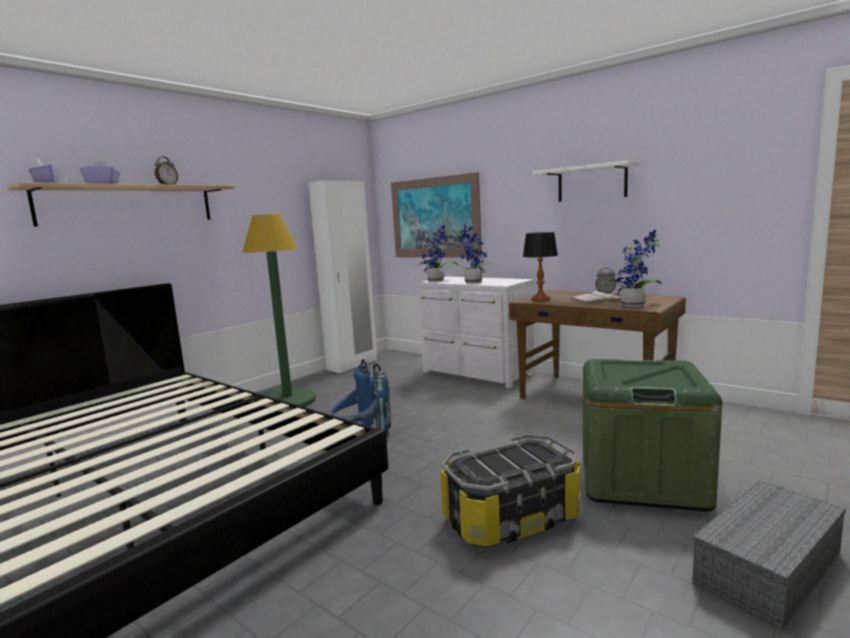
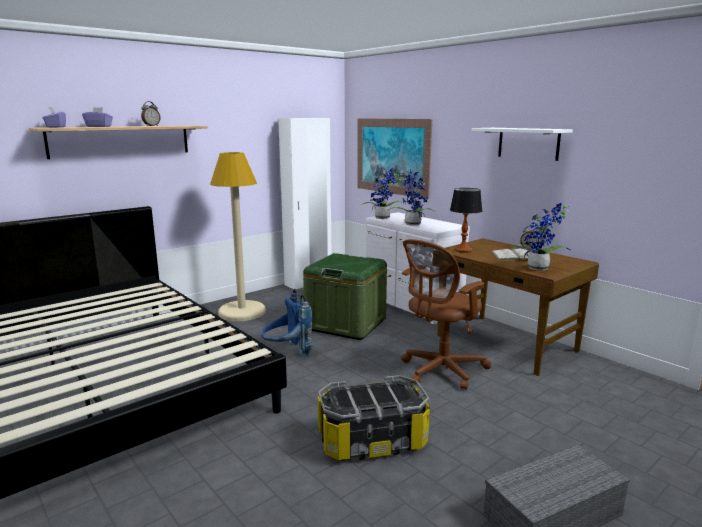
camera: 10 degrees right, 5 degrees up
(288, 401) = (242, 312): green floor lamp -> beige floor lamp
(544, 432) = (440, 371): none -> brown office chair
(641, 478) = (498, 425): green storage box -> green storage box (346, 324)

